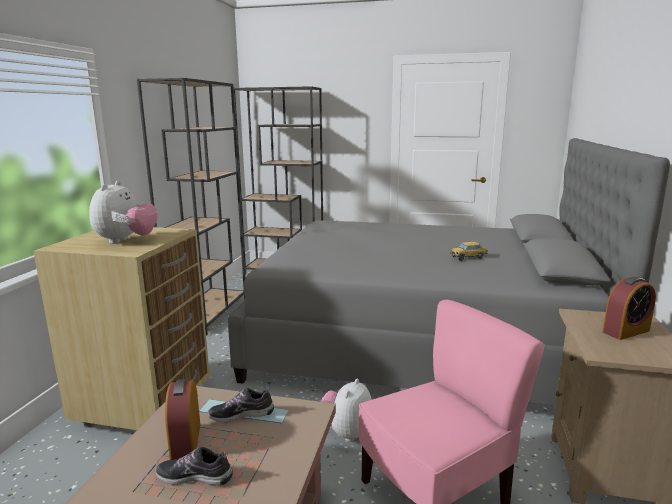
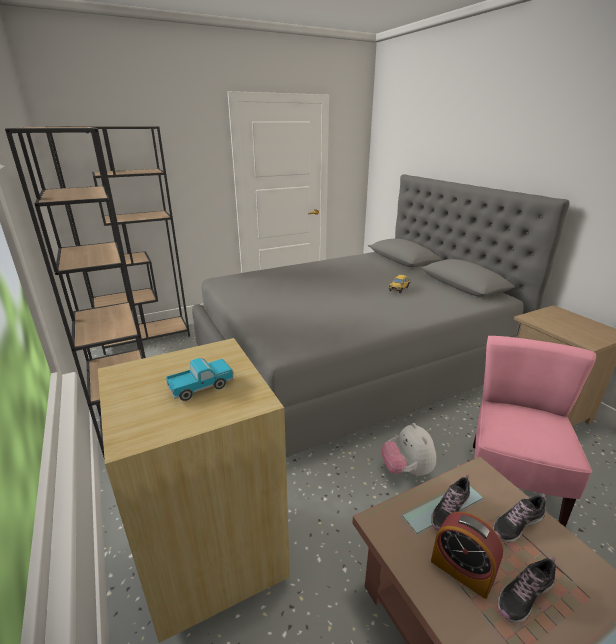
camera: 40 degrees left, 10 degrees up
(126, 241) = (202, 387): plush toy -> toy truck
(272, 448) = (516, 524): none -> shoe
(626, 331) = (567, 322): alarm clock -> none

